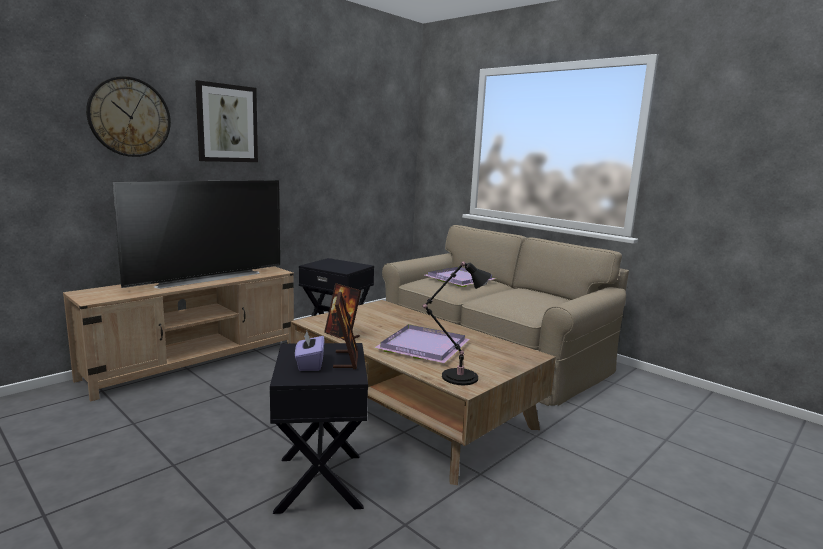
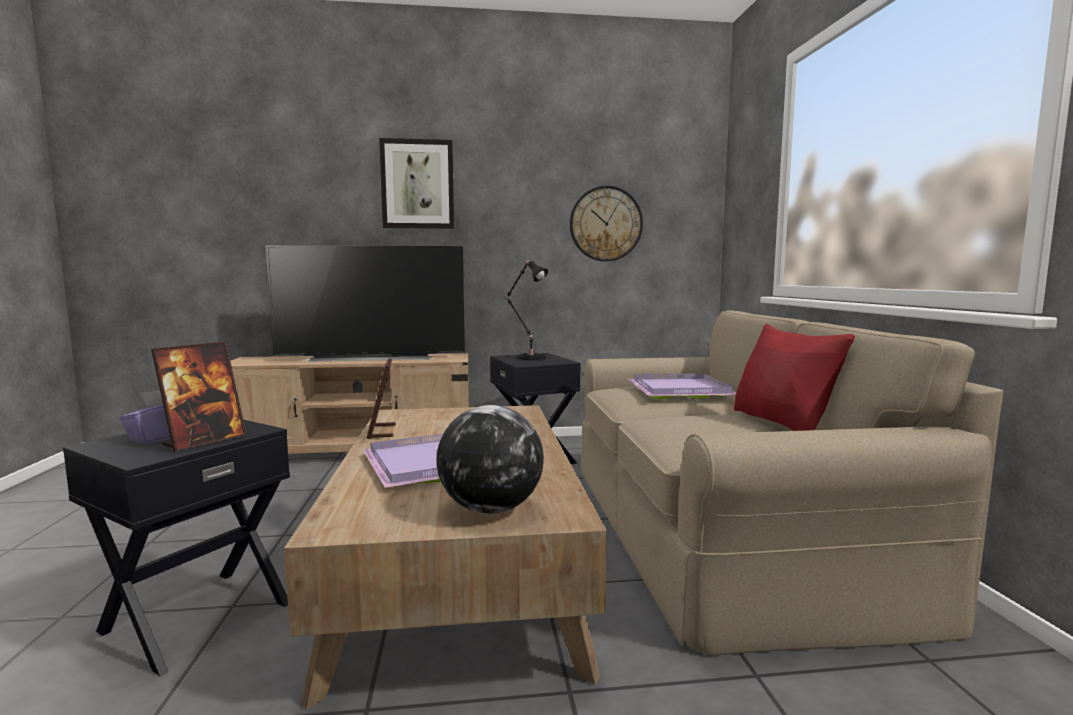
camera: 40 degrees right, 5 degrees down
(129, 117) = (309, 183): wall clock -> wall clock (605, 224)
(456, 377) = (361, 511): black table lamp -> black table lamp (529, 357)
(501, 360) = (490, 509): none -> globe
(535, 292) = (782, 423): none -> red pillow

